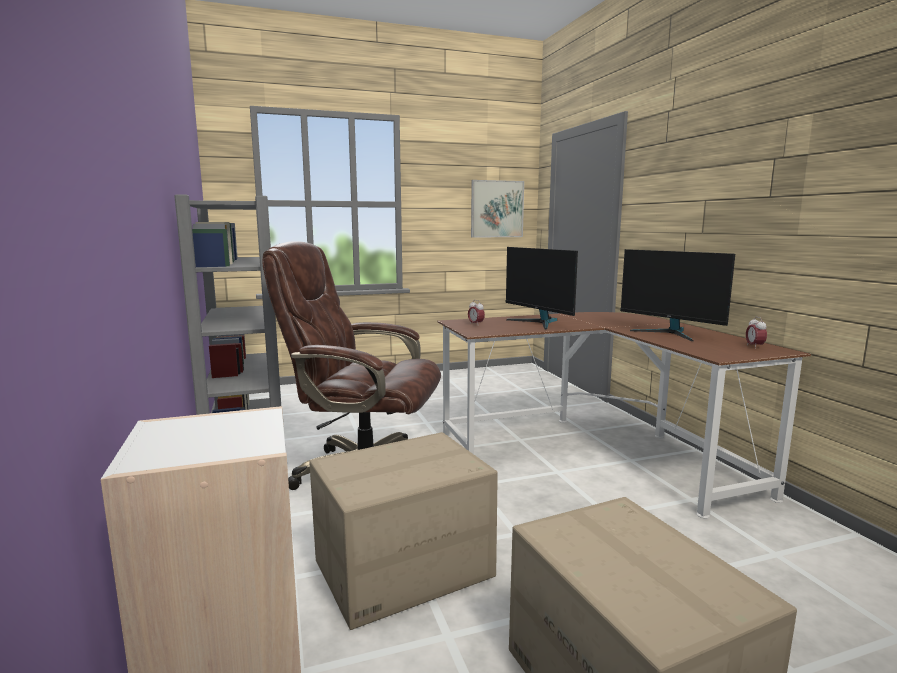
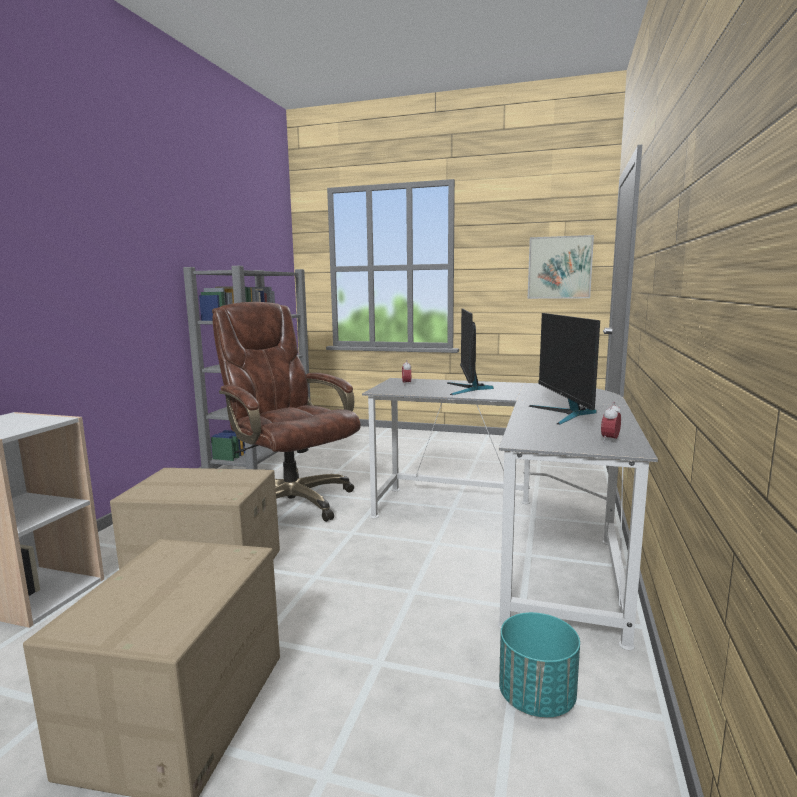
camera: 35 degrees right, 0 degrees up
(597, 450) = (509, 536): brown desk -> grey desk
(796, 554) = (537, 698): none -> turquoise planter

